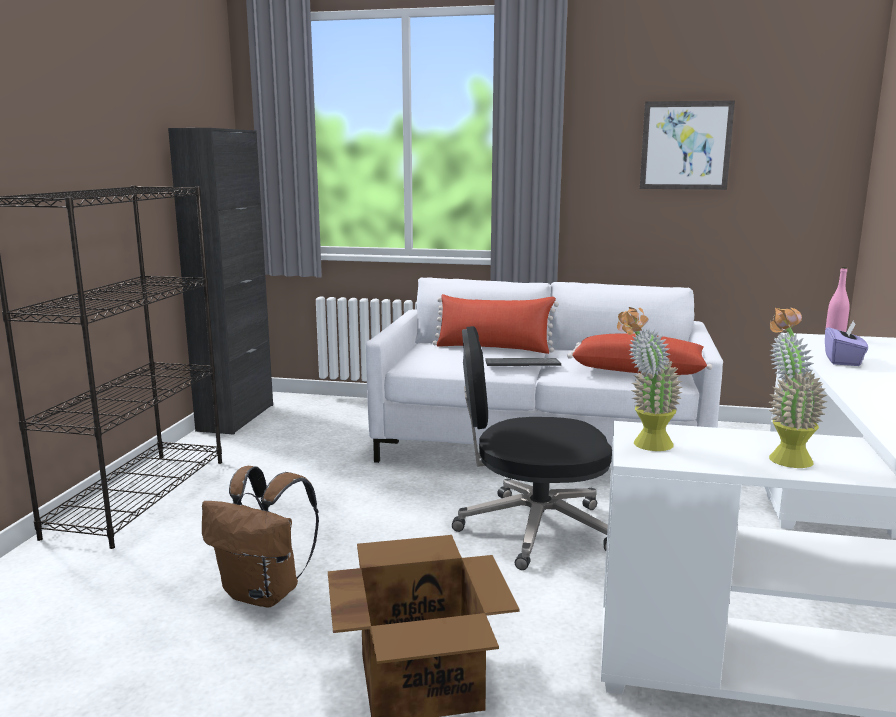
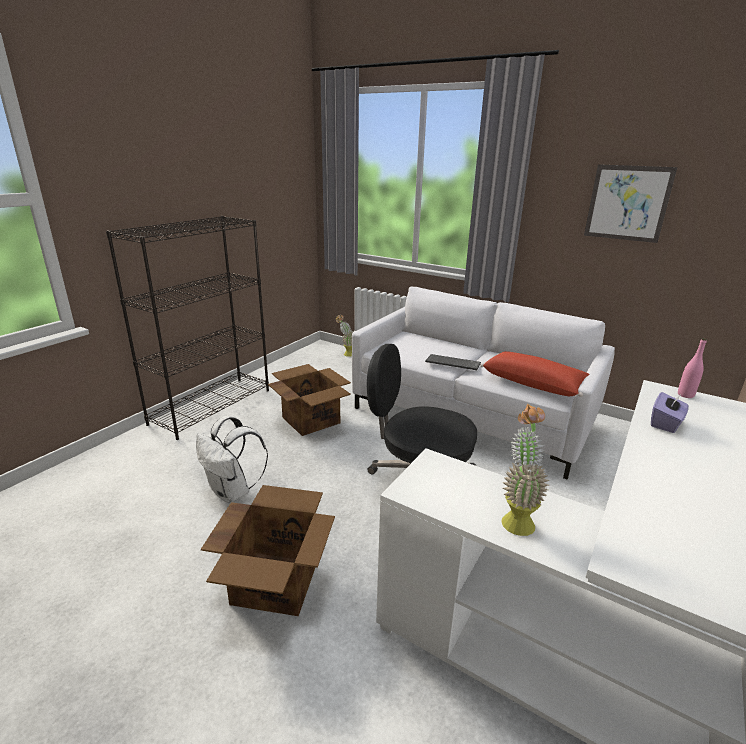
camera: 20 degrees right, 10 degrees up
(236, 417) = (297, 358): black cabinet -> none
(265, 593) = (233, 492): brown backpack -> white backpack
(318, 486) = (311, 419): none -> cardboard box
(493, 348) = (446, 345): red pillow -> none
(644, 445) = (421, 480): potted plant -> potted plant (346, 354)

